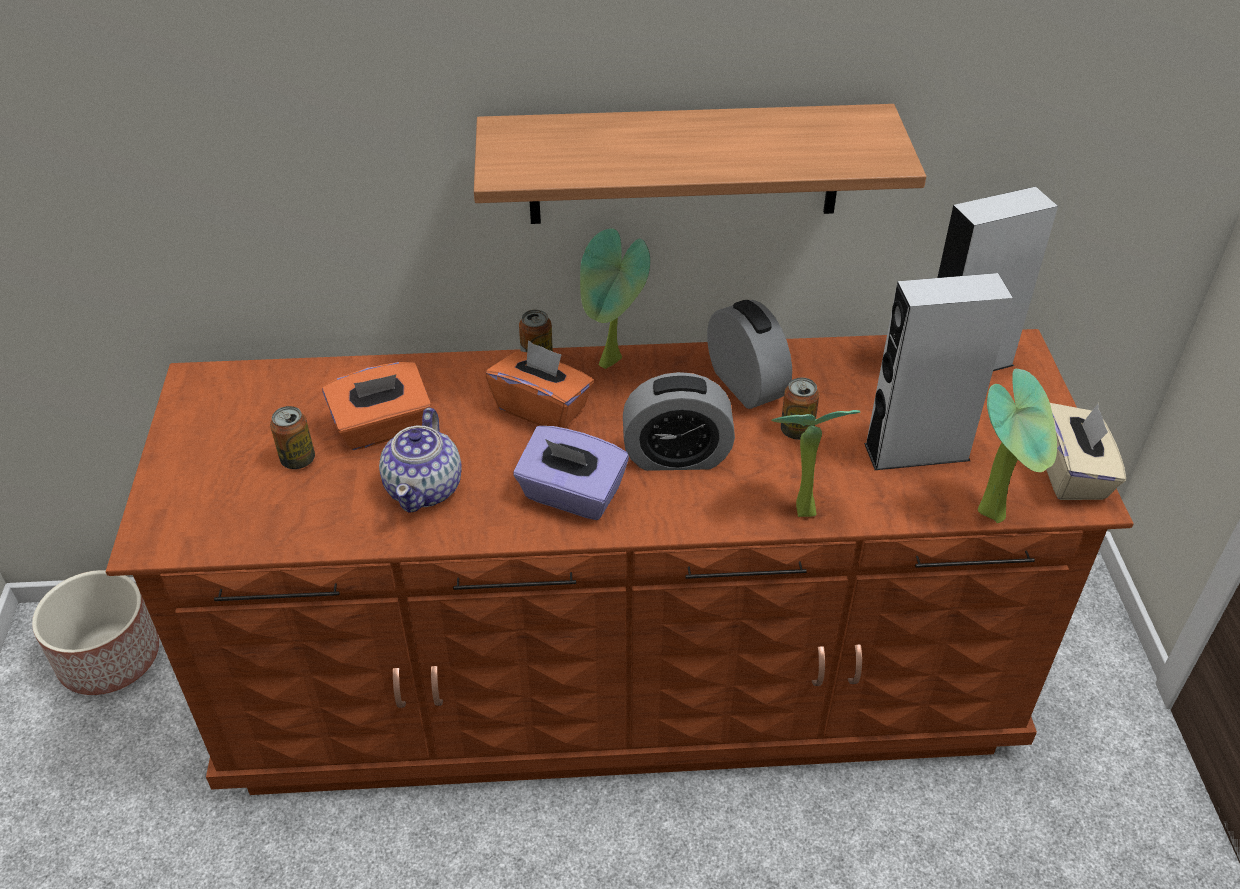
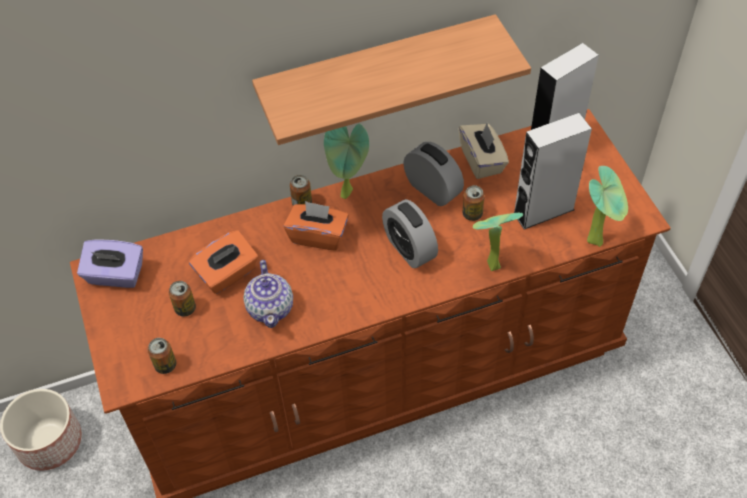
camera: 15 degrees left, 10 degrees up
(228, 529) = (165, 365): none -> can
(571, 495) = (358, 290): purple tissue box -> purple tissue box (115, 275)
(676, 456) = (409, 249): alarm clock -> alarm clock turned 75 degrees clockwise
(1072, 473) = (631, 204): beige tissue box -> beige tissue box (482, 161)

